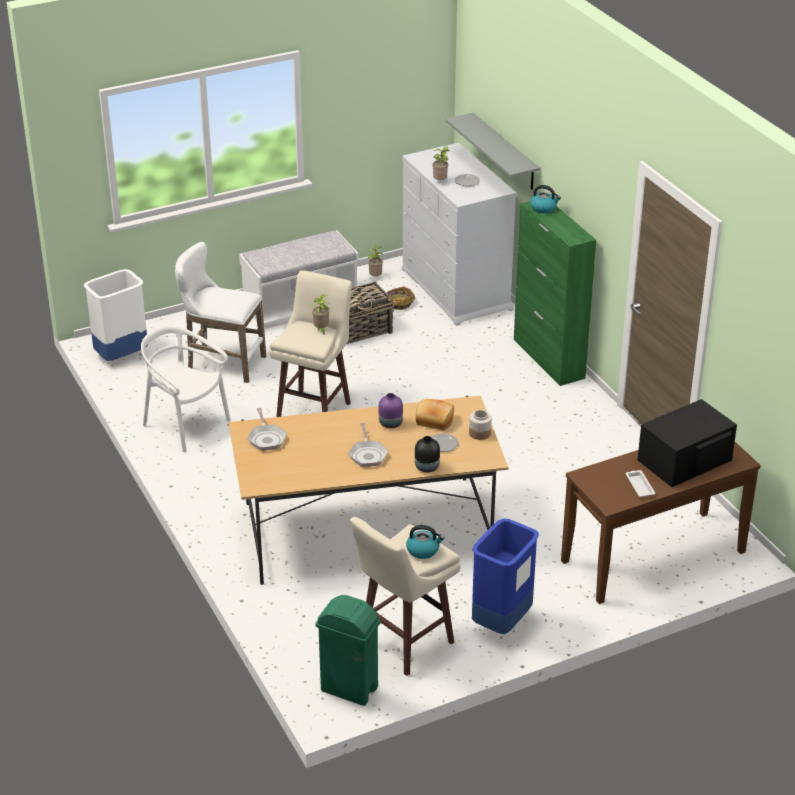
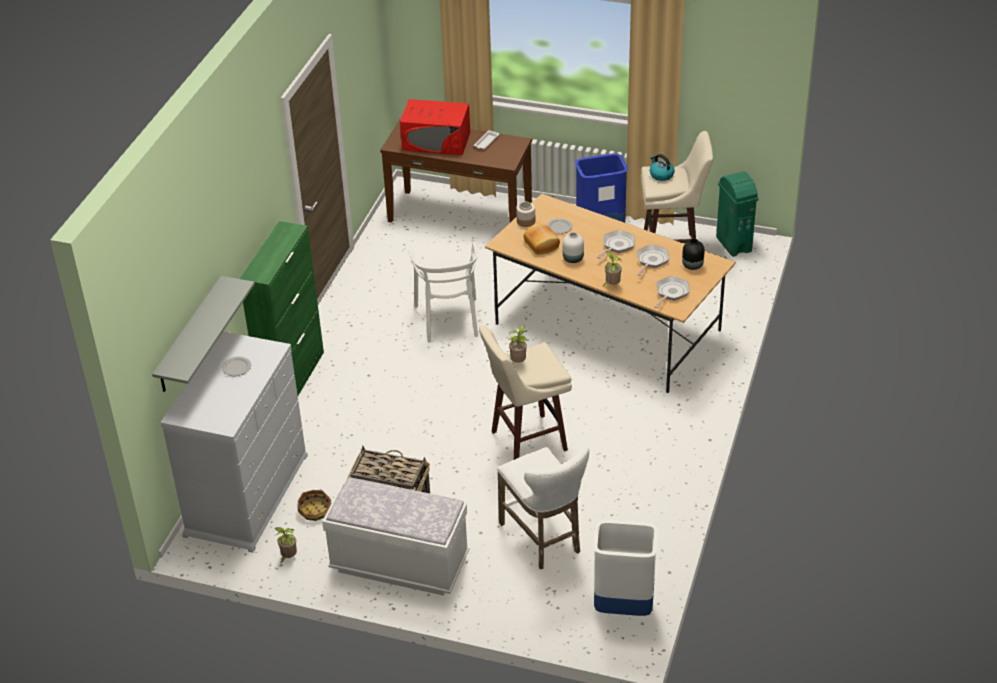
camera: 135 degrees left, 5 degrees up
(185, 425) = (642, 490): white chair -> white chair (448, 320)
(319, 457) = (651, 261): none -> frying pan
(390, 424) = (573, 258): purple vase -> white vase
(426, 466) = (591, 219): black vase -> black vase (692, 265)
(441, 182) = (257, 380): potted plant -> potted plant (611, 285)
(544, 208) = (261, 269): kettle -> none
(684, 460) = (436, 141): black microwave -> red microwave

